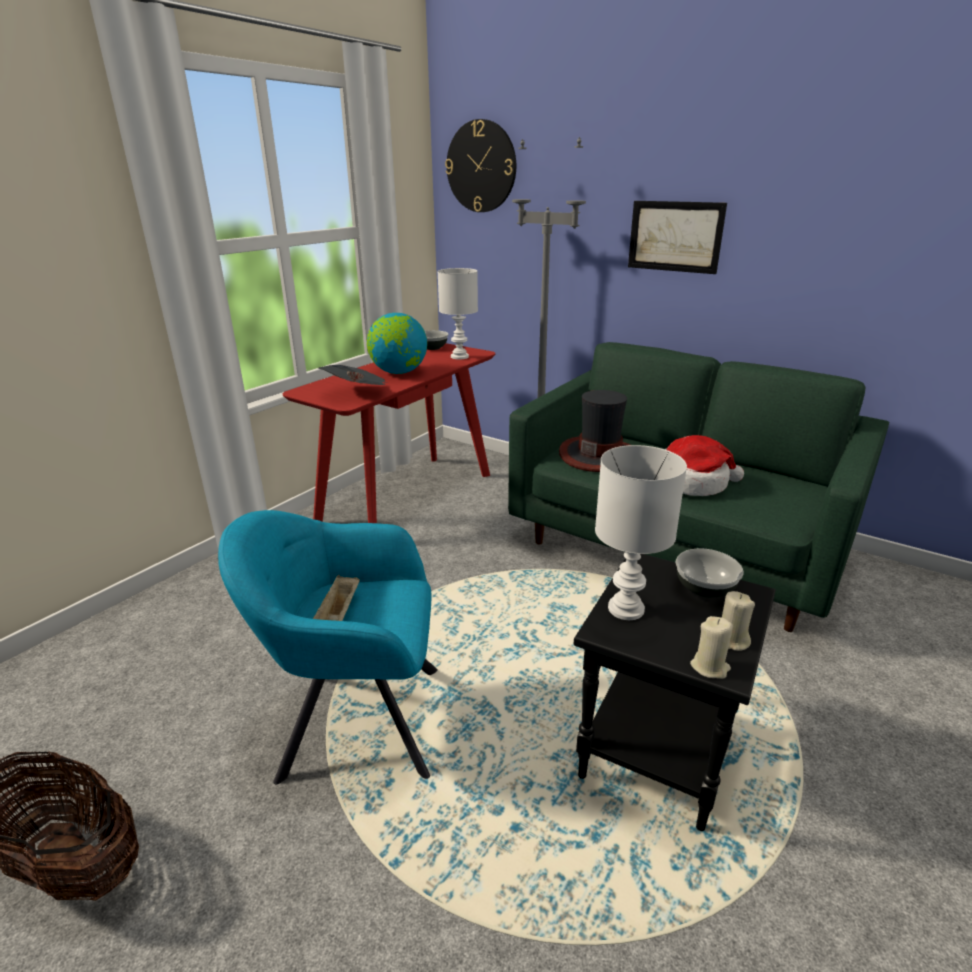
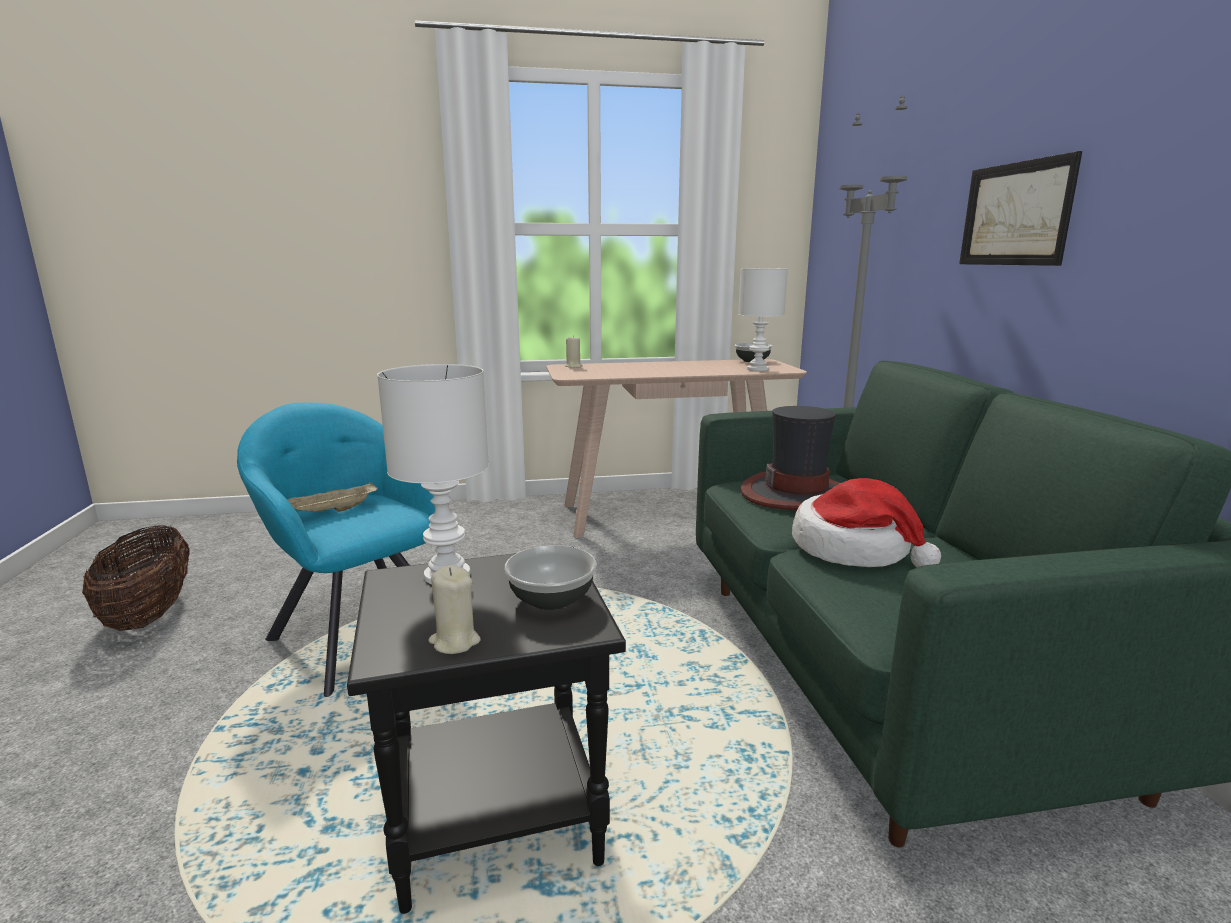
camera: 45 degrees right, 10 degrees down
(358, 393) = (595, 373): newspaper -> none
(398, 372) = (668, 369): globe -> none
(407, 497) = (669, 513): red console table -> beige console table
(481, 167) = (847, 159): wall clock -> none
(710, 667) = (383, 644): beige candle -> beige candle (573, 366)

